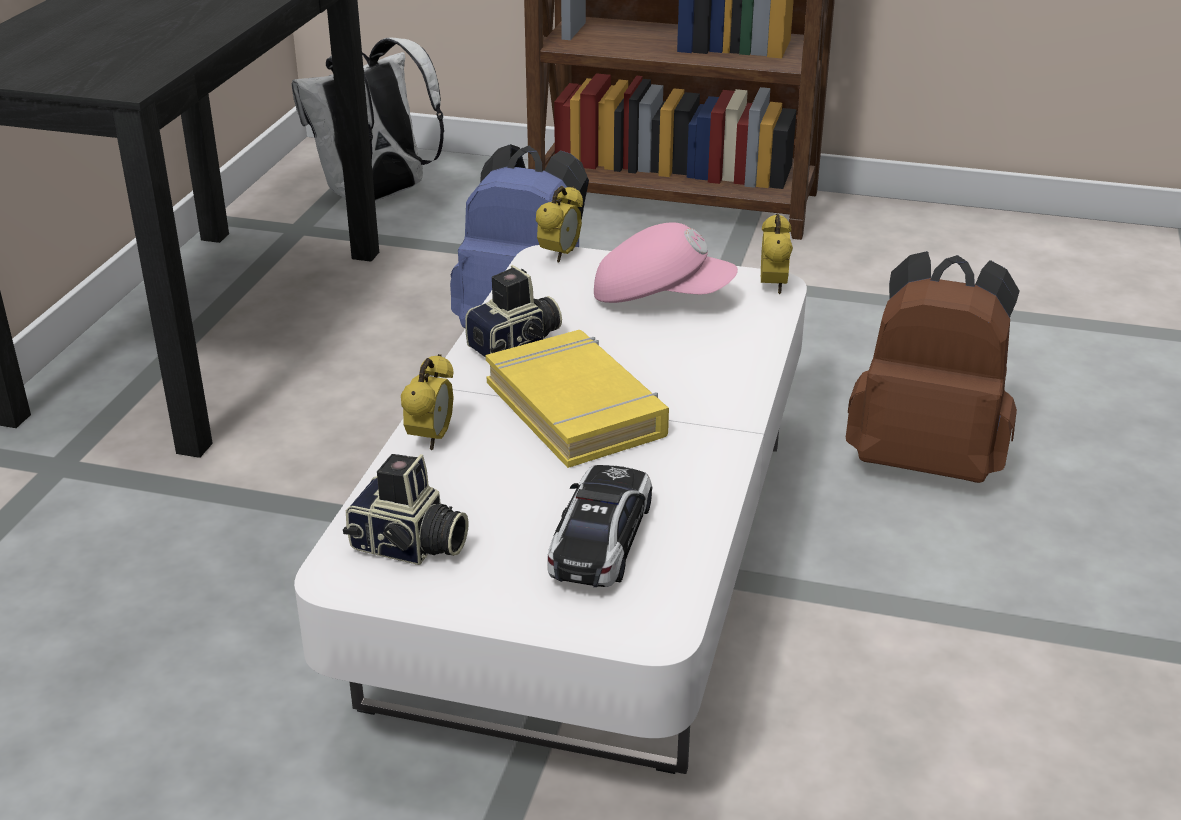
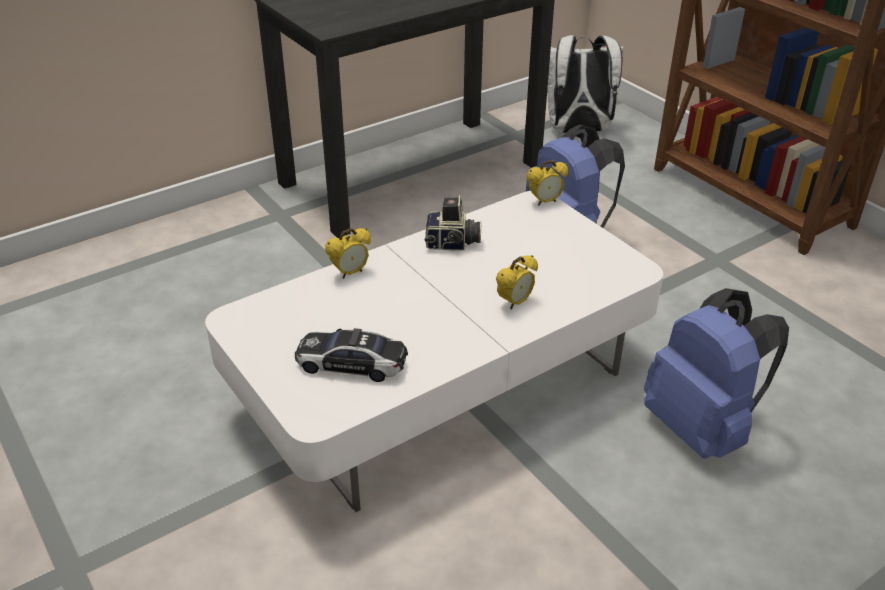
camera: 40 degrees right, 5 degrees up
(408, 547) = (272, 320): camera -> none
(576, 409) = (435, 291): yellow book -> none
(600, 541) = (351, 364): toy car -> toy car turned 135 degrees counterclockwise
(661, 297) = (565, 249): pink cap -> none
(773, 286) = (638, 271): alarm clock -> alarm clock (515, 302)
(926, 460) = (701, 428): brown backpack -> blue backpack

